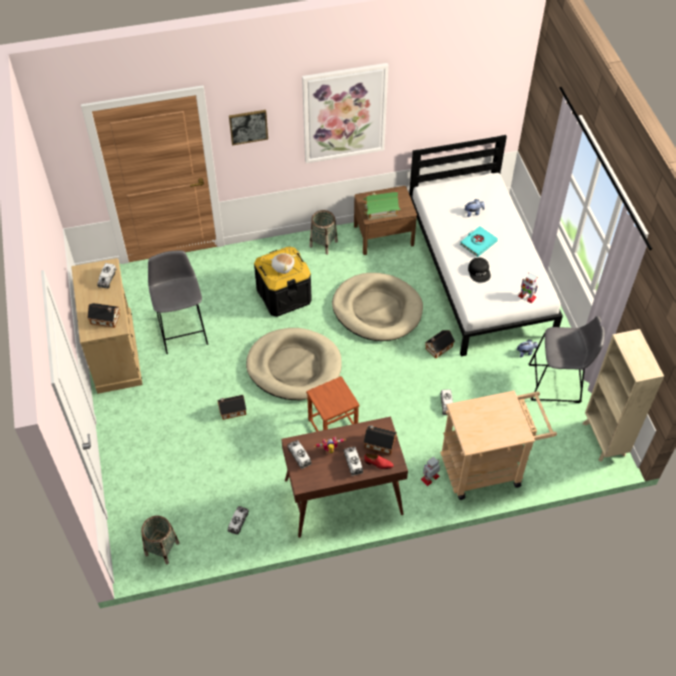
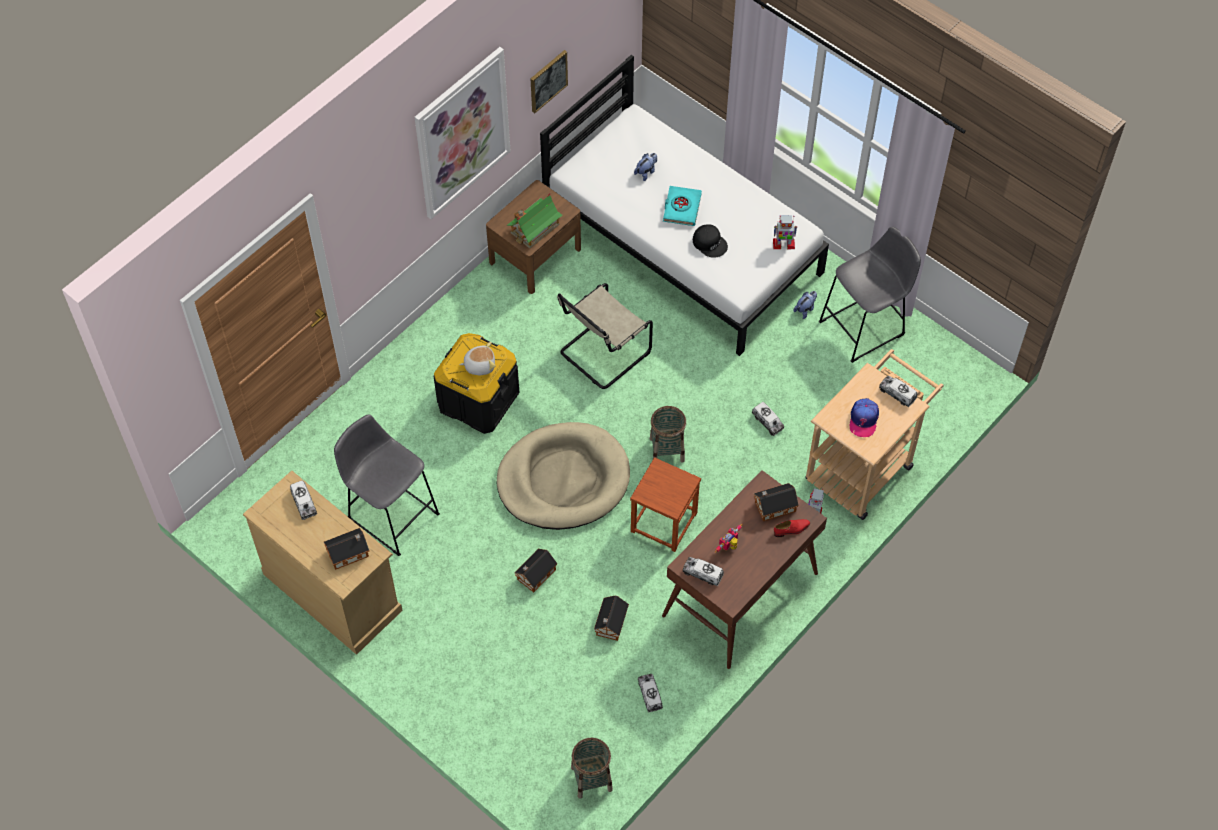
camera: 35 degrees left, 5 degrees up
(248, 126) = (363, 213): picture -> picture (548, 81)
(323, 244) = (472, 307): basket -> basket (667, 449)
(353, 463) = (764, 545): toy truck -> toy truck (897, 394)
(377, 309) = (602, 354): beige dog bed -> beige chair
(438, 348) = (707, 360): toy house -> toy house (610, 624)
(481, 423) = (863, 419): none -> cap
(604, 440) = (957, 362): beige bookcase -> none

